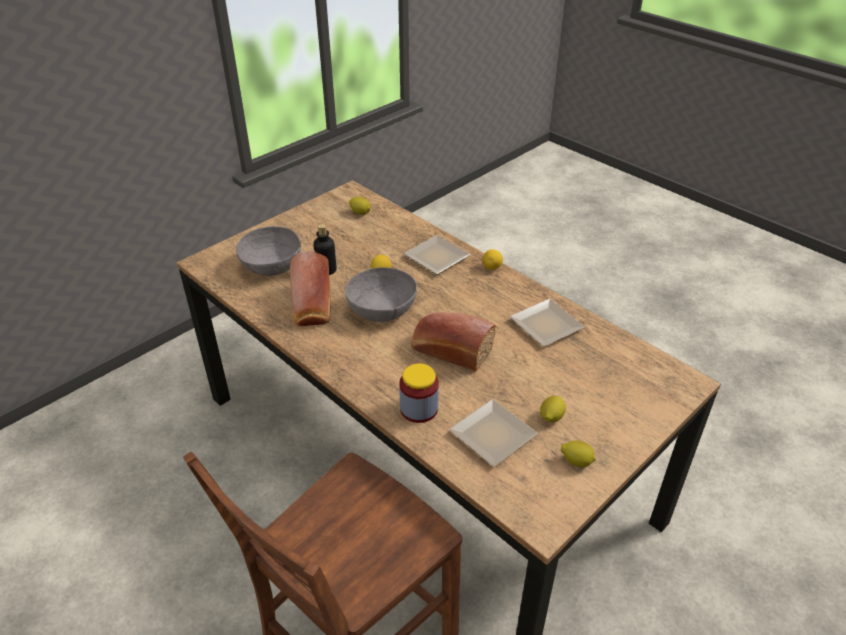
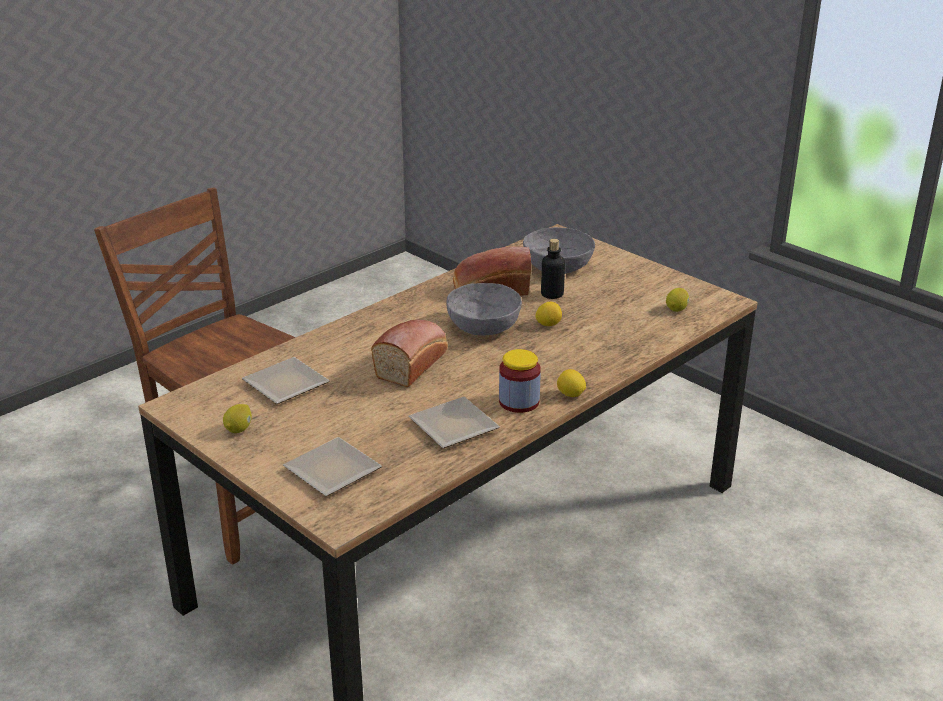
camera: 90 degrees right, 10 degrees down
(419, 409) = (329, 347): jar -> jar (519, 402)
(439, 257) = (587, 359): plate -> plate (332, 473)
(551, 417) = (302, 418): lemon -> none

